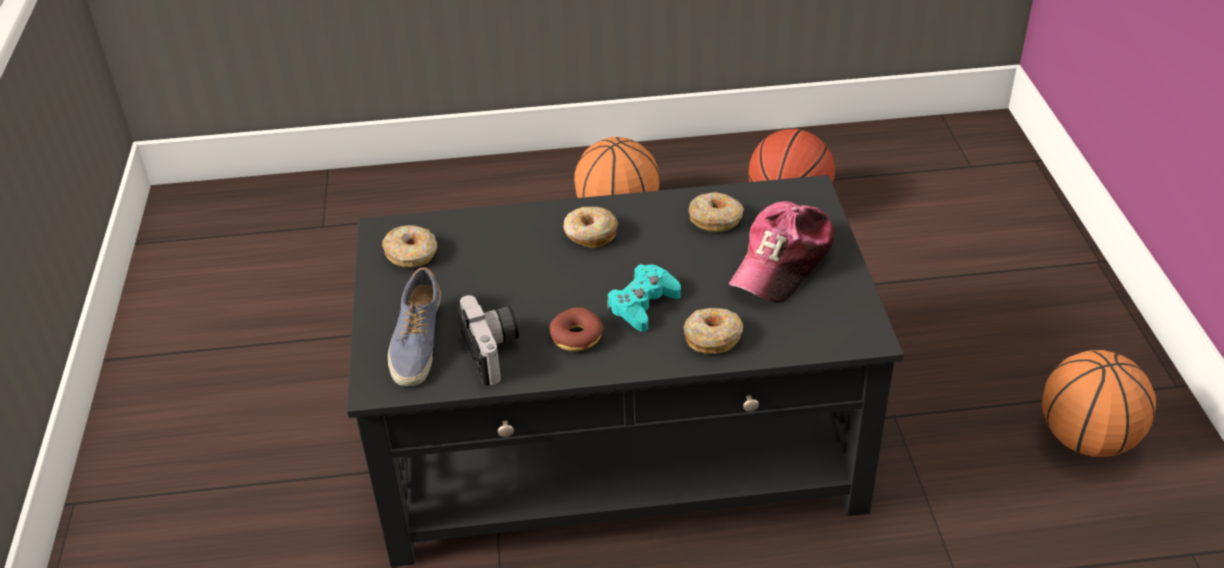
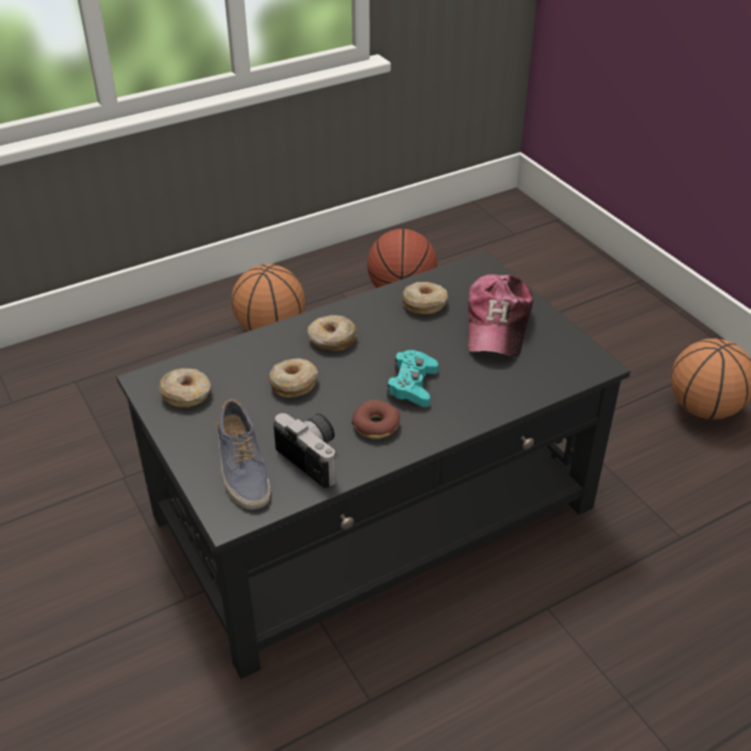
camera: 25 degrees left, 0 degrees up
(712, 337) = (484, 396): donut -> donut (293, 384)

